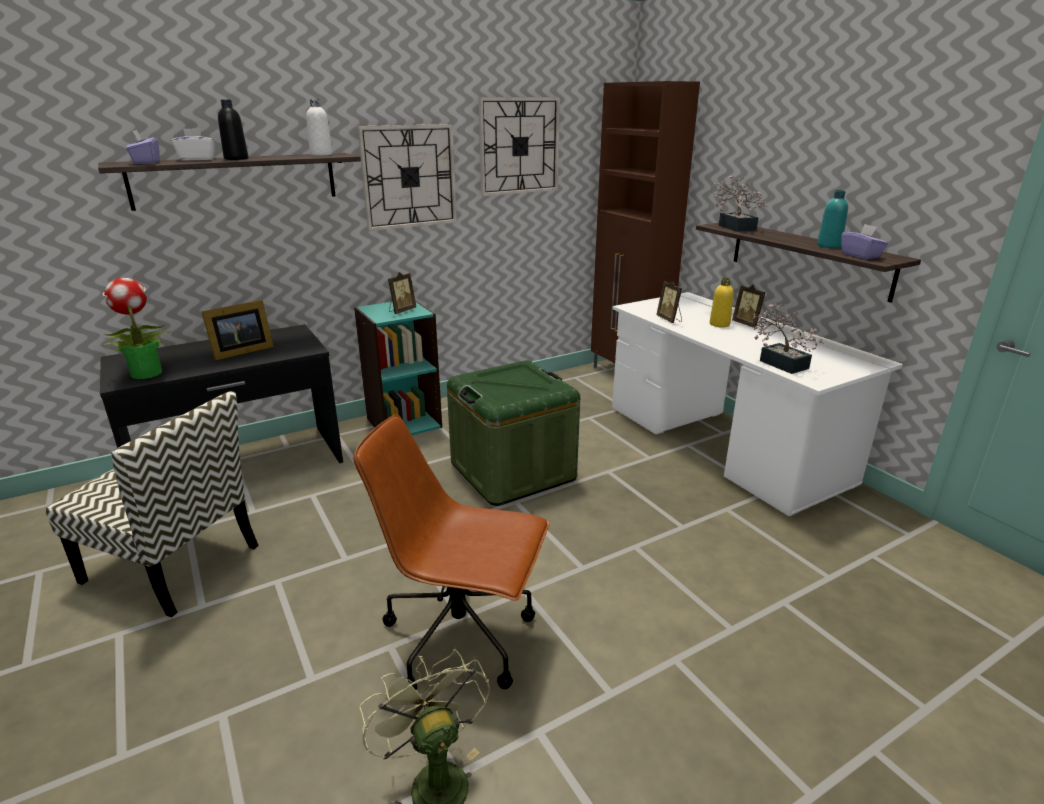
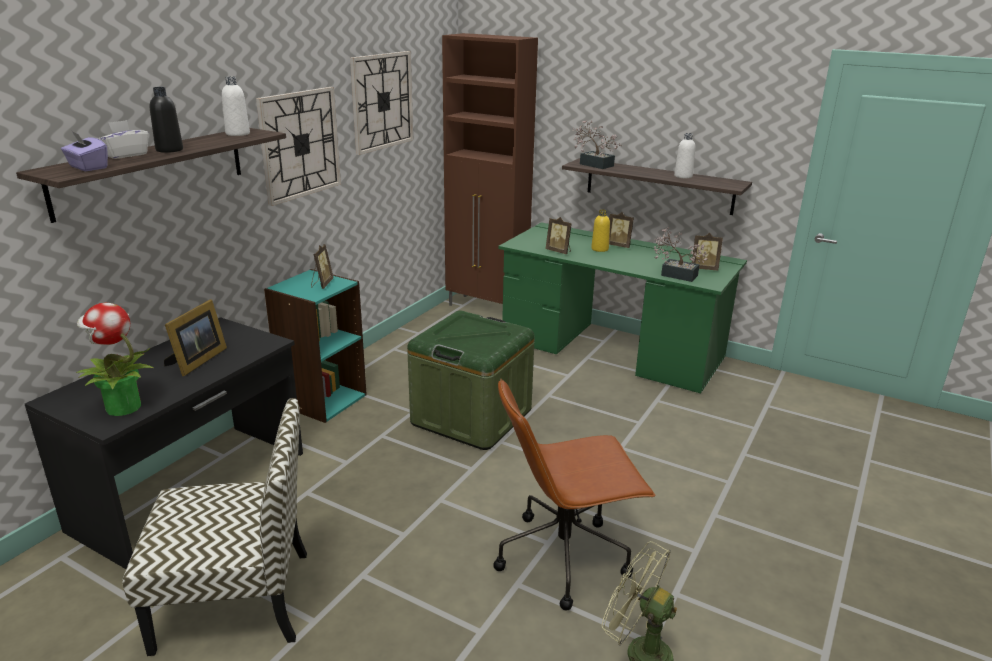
camera: 30 degrees left, 0 degrees up
(723, 443) = (611, 349): white desk -> green desk
(827, 363) = (704, 268): none -> picture frame
(828, 246) = (683, 176): turquoise bottle -> white bottle
(860, 255) = (714, 183): purple tissue box -> none

